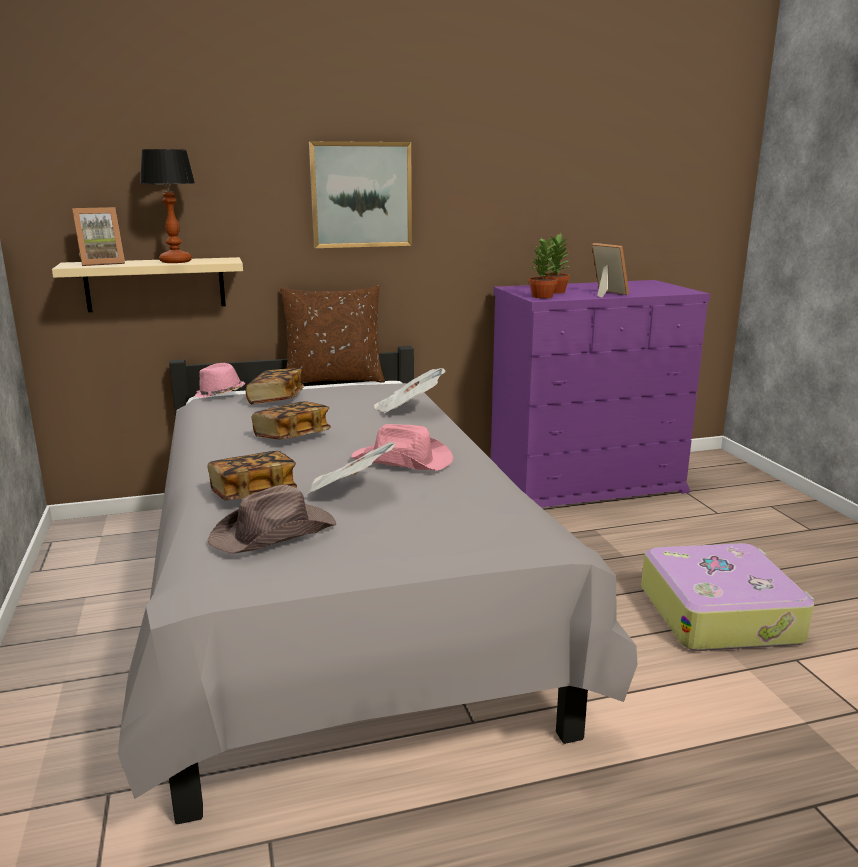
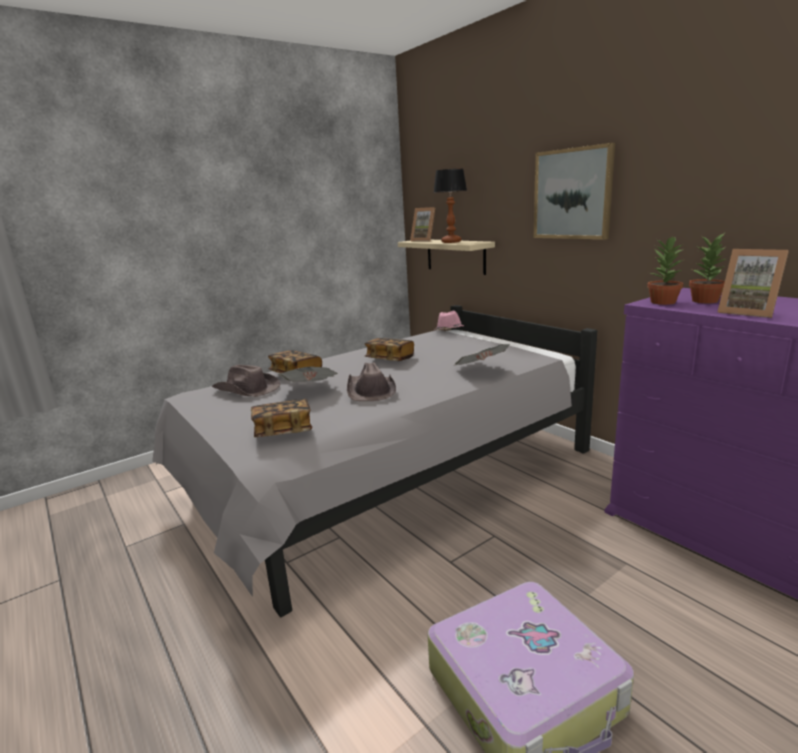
camera: 70 degrees right, 0 degrees up
(276, 399) = (456, 341): book -> book (283, 431)
(334, 380) = (529, 342): brown pillow -> none
(403, 460) = (371, 390): pink hat -> brown hat
(605, 293) = (748, 312): picture frame -> picture frame turned 105 degrees clockwise

